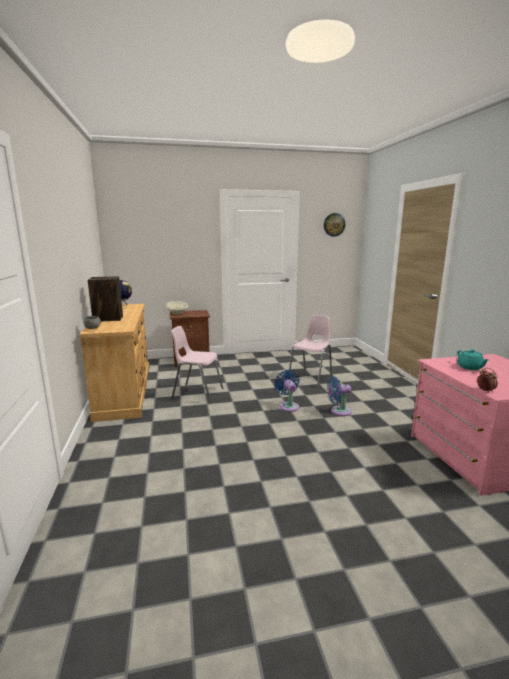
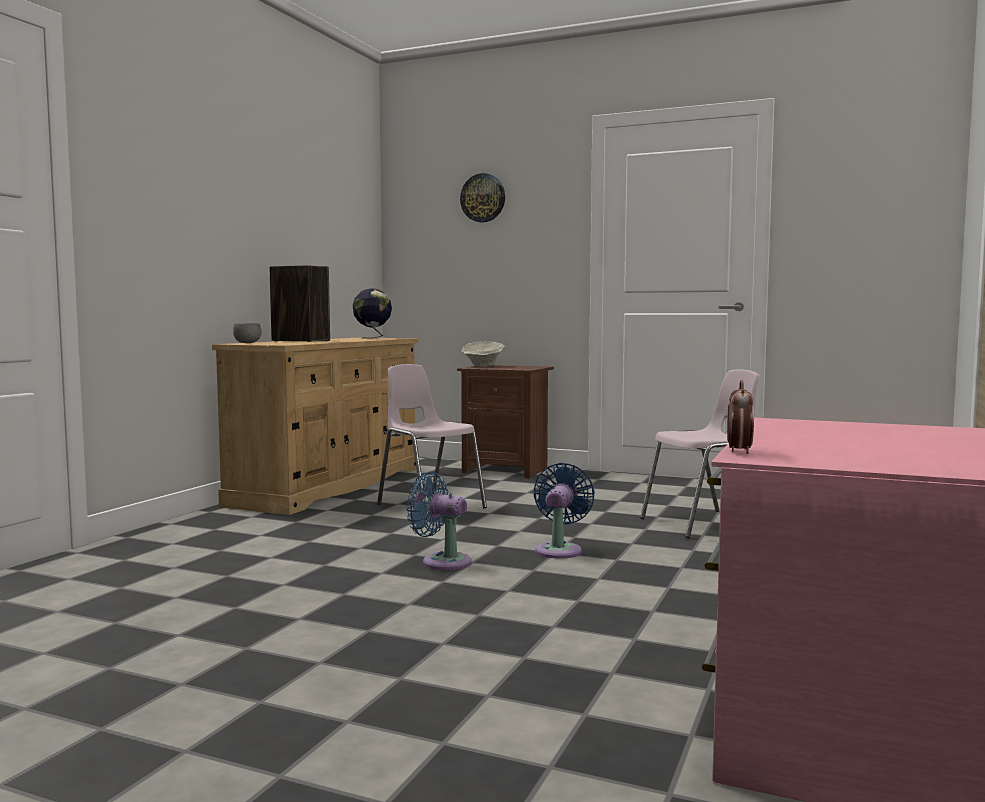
camera: 35 degrees right, 10 degrees down
(334, 224) = (871, 169): wall clock -> wall clock (483, 198)
(338, 411) = (653, 577): blue fan -> blue fan (442, 561)
(470, 367) = (850, 433): turquoise teapot -> none

